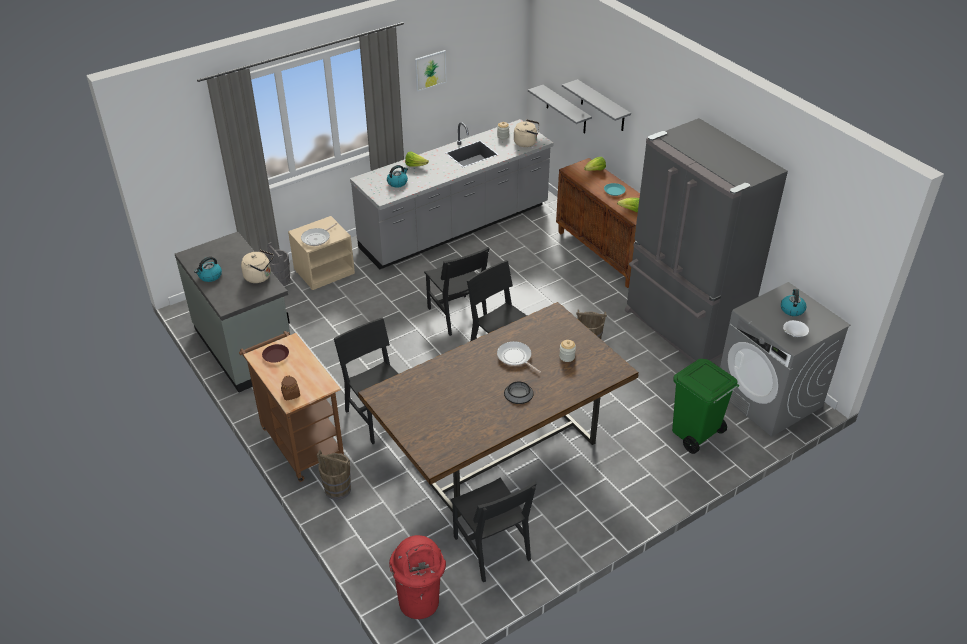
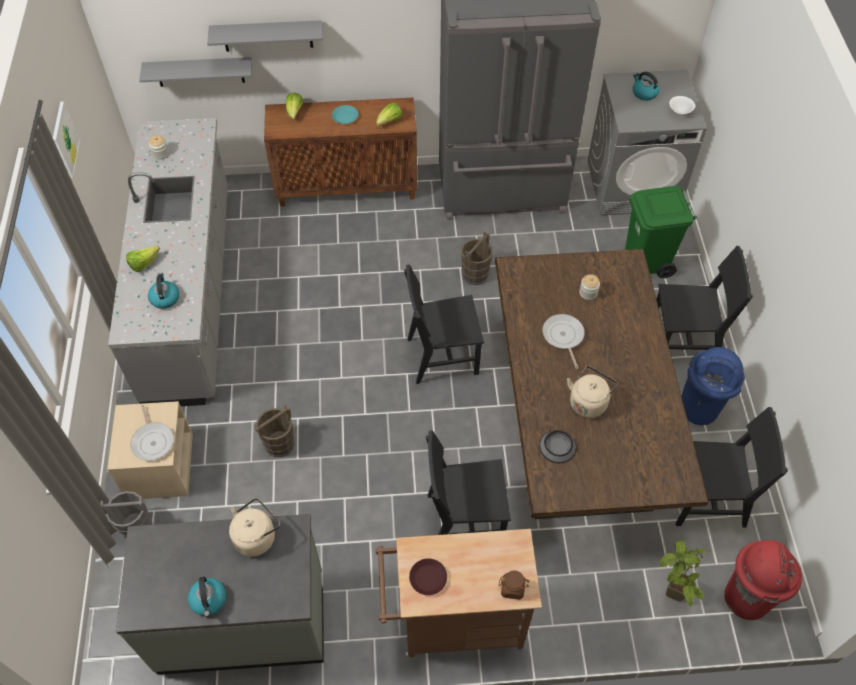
camera: 60 degrees left, 15 degrees up
(337, 489) = (552, 611): brown bucket -> brown bucket (279, 444)
(389, 553) = (669, 598): none -> potted plant
(457, 315) = (347, 365): black chair -> black chair (683, 342)
(515, 357) = (563, 336): frying pan -> frying pan turned 90 degrees clockwise
(518, 393) = (620, 361): bowl -> bowl (557, 446)
(526, 143) = (195, 140): beige kettle -> beige kettle (588, 401)
(574, 516) = (699, 408): none -> blue trash can

